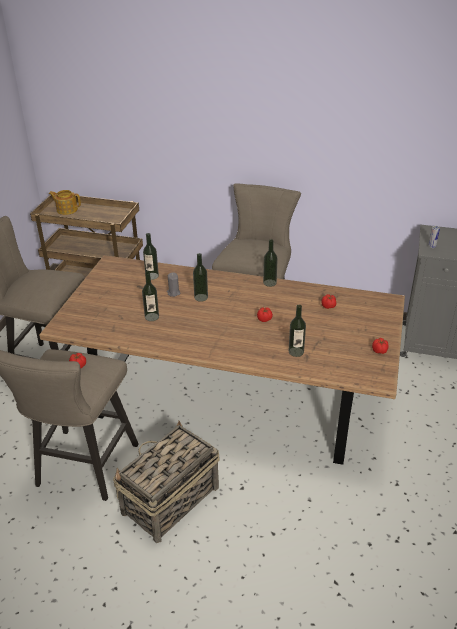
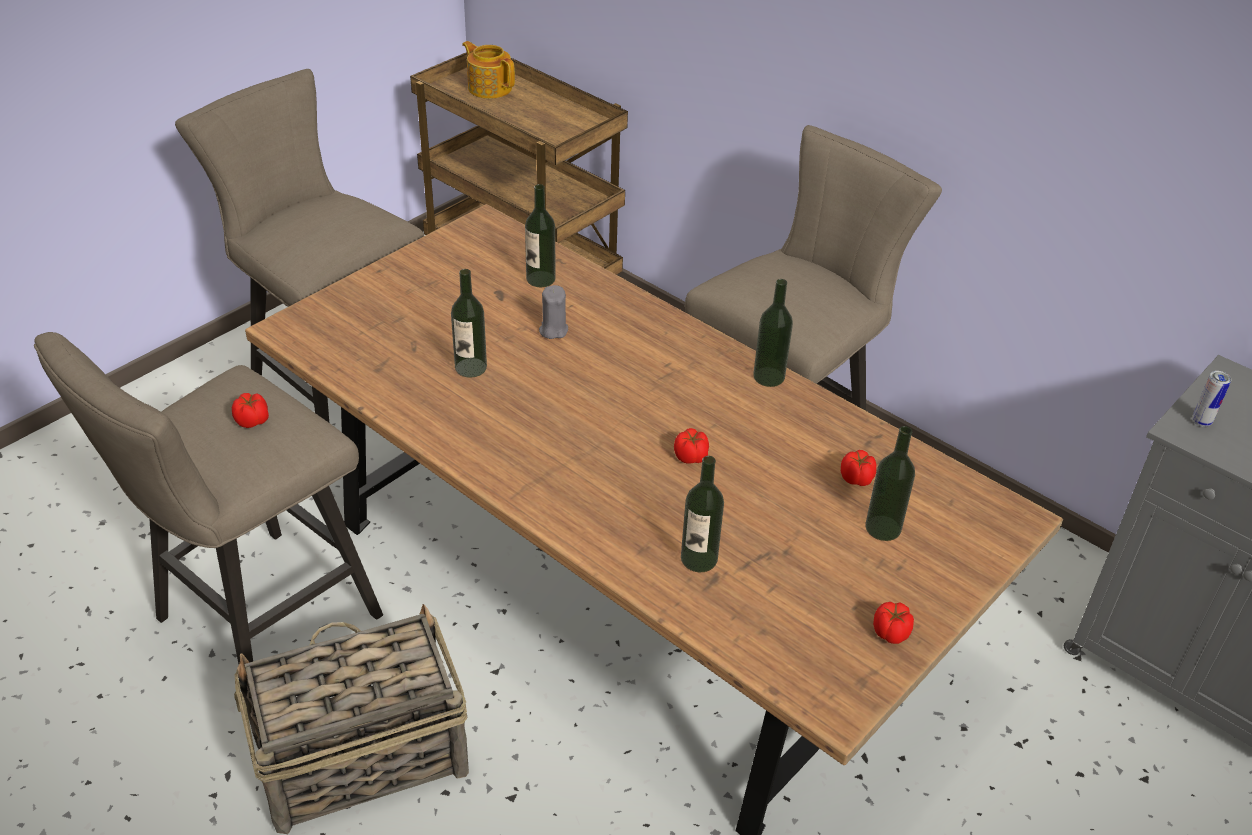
camera: 25 degrees right, 5 degrees up
(201, 297) = (599, 359): bottle -> bottle (883, 528)

